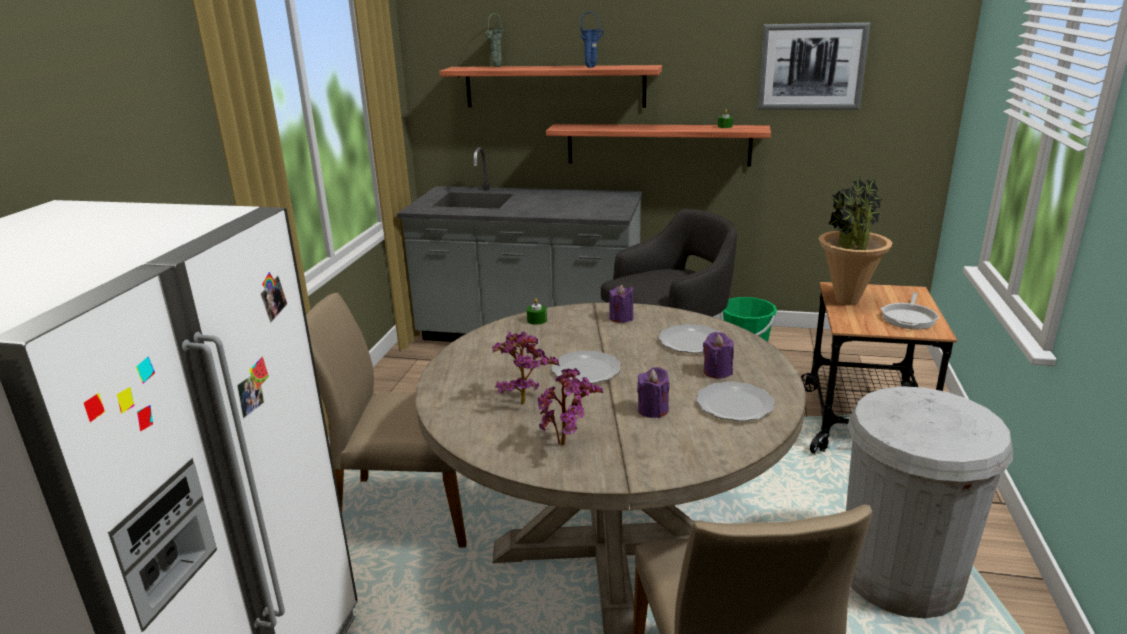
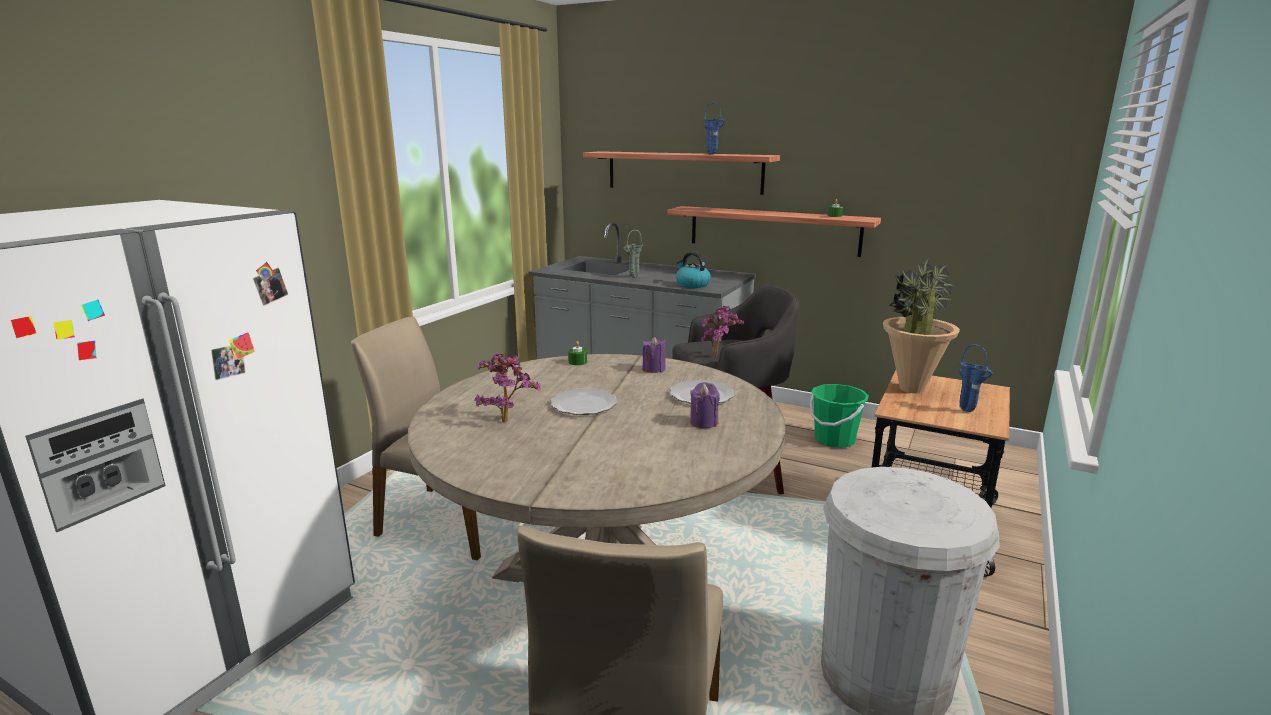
camera: 15 degrees right, 5 degrees down
(496, 67) = (633, 152): green vase -> green vase (633, 277)
(568, 444) = (512, 459): potted plant -> potted plant (719, 356)
(590, 212) = (692, 284): none -> kettle
(653, 410) = (614, 444): purple candle -> none
(735, 404) = (696, 451): plate -> none
(811, 67) = (925, 161): picture -> none
(909, 318) = (968, 412): frying pan -> blue vase

